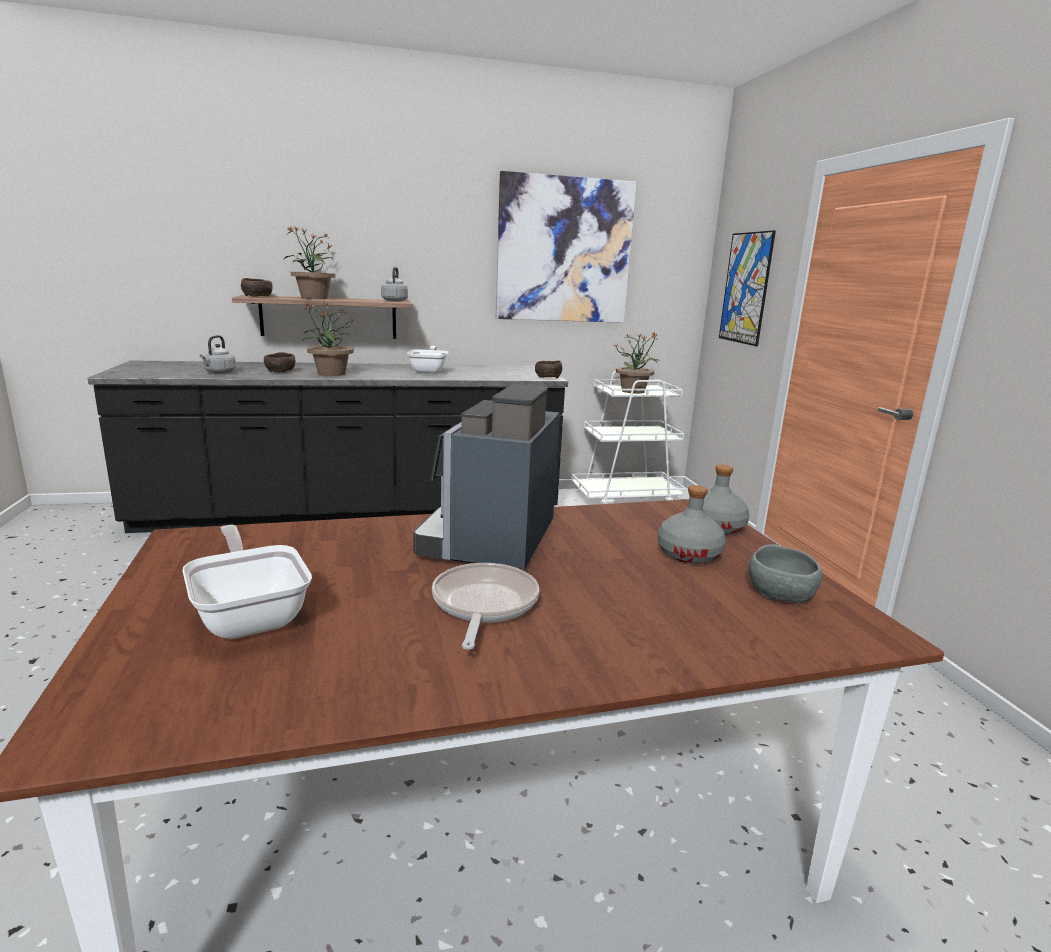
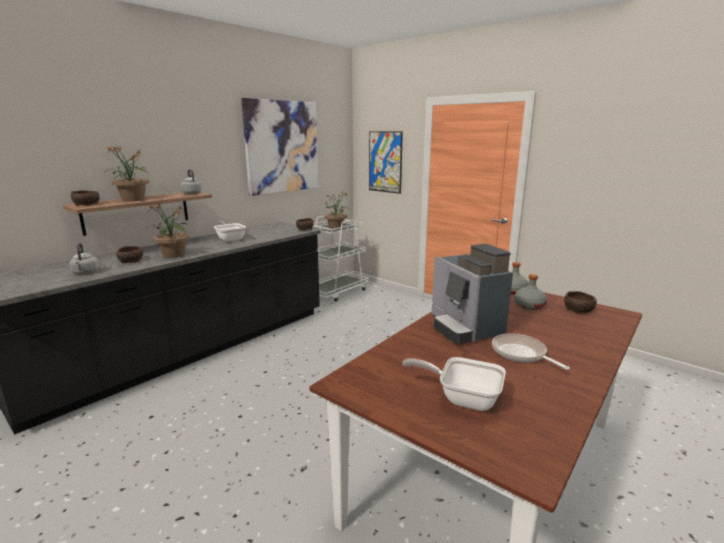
camera: 35 degrees left, 0 degrees up
(781, 593) = (579, 310): grey bowl -> brown bowl

